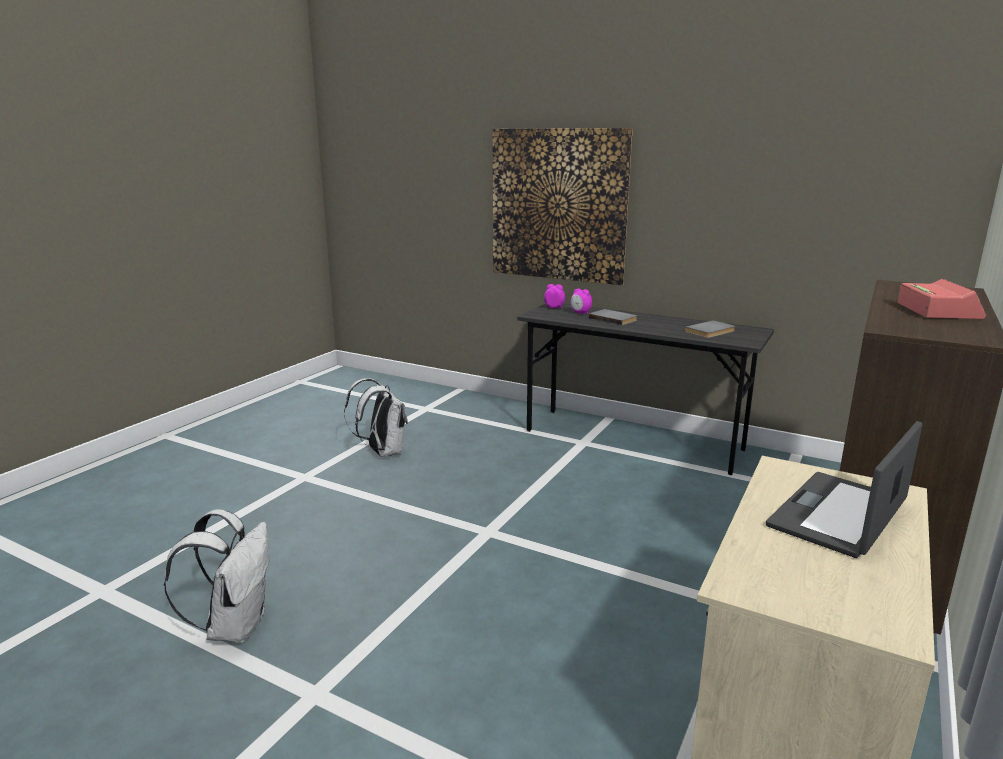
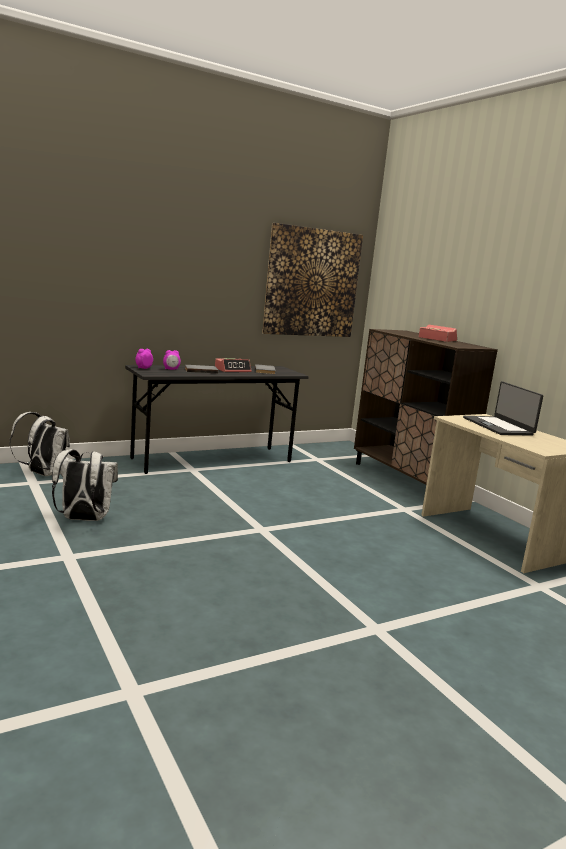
camera: 60 degrees left, 5 degrees down
(235, 626) = (270, 638): white backpack -> white backpack (42, 474)
(558, 205) = (129, 283): picture -> picture (312, 283)
(661, 324) = (232, 370): none -> alarm clock

